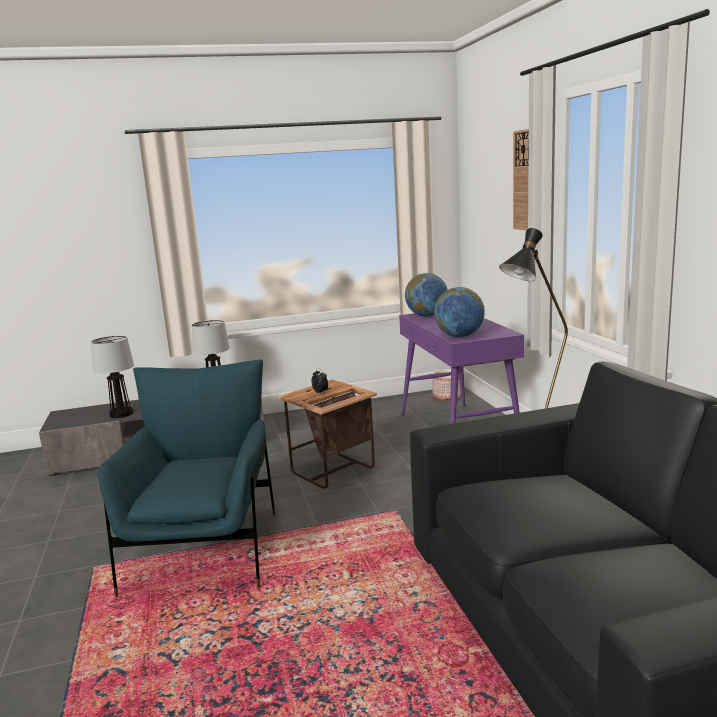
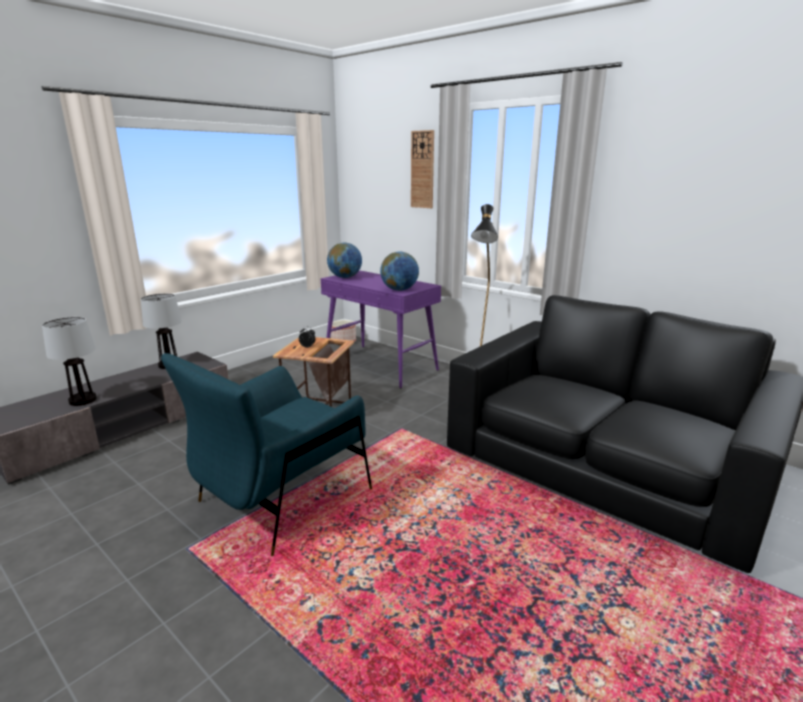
camera: 35 degrees left, 5 degrees up
(205, 548) = (281, 498): blue armchair -> blue armchair turned 105 degrees counterclockwise

